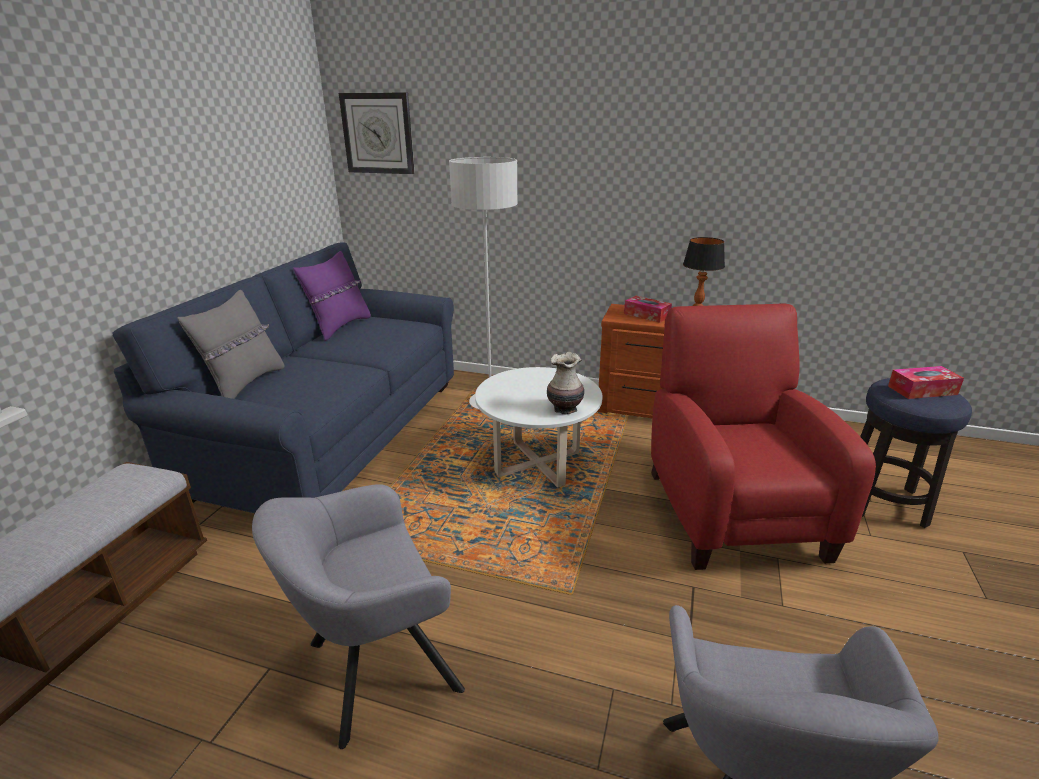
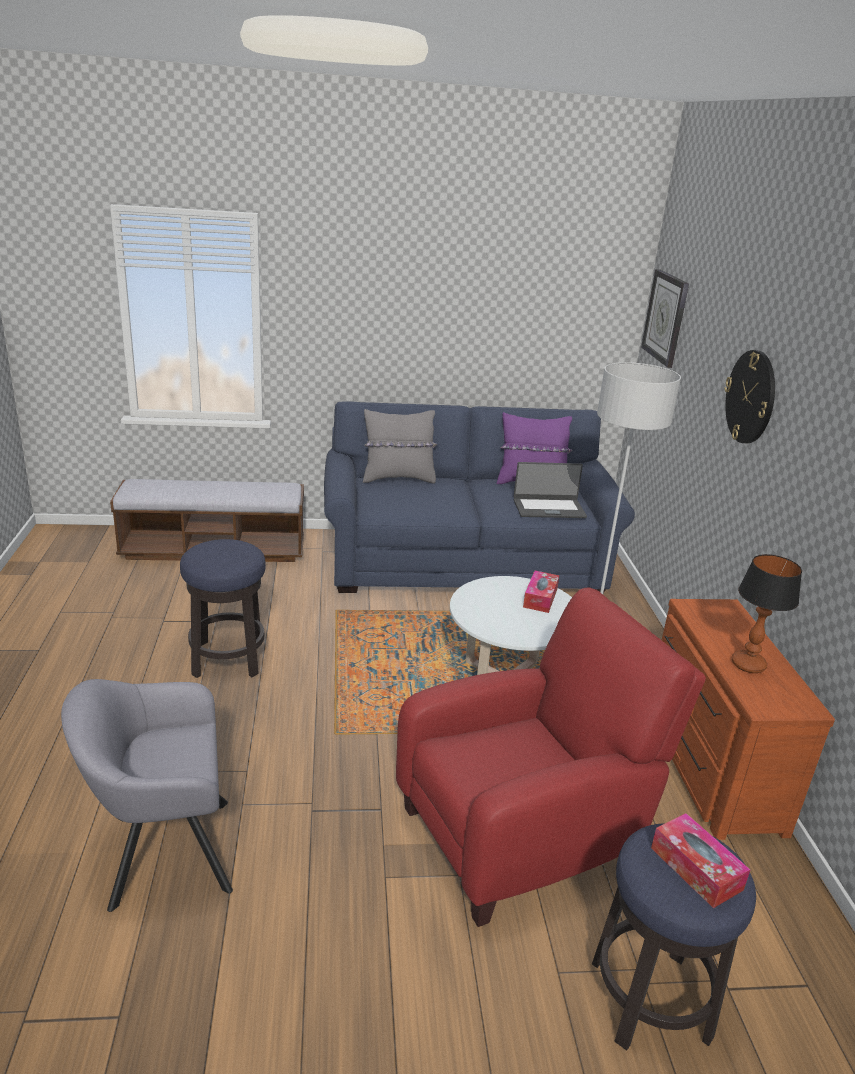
camera: 65 degrees right, 0 degrees up
(374, 669) = (227, 659): grey armchair -> stool
(399, 332) = (548, 508): none -> laptop
(560, 155) = (751, 397): none -> wall clock
(565, 409) = (495, 628): vase -> none
(646, 315) = (724, 626): tissue box -> tissue box (540, 598)

